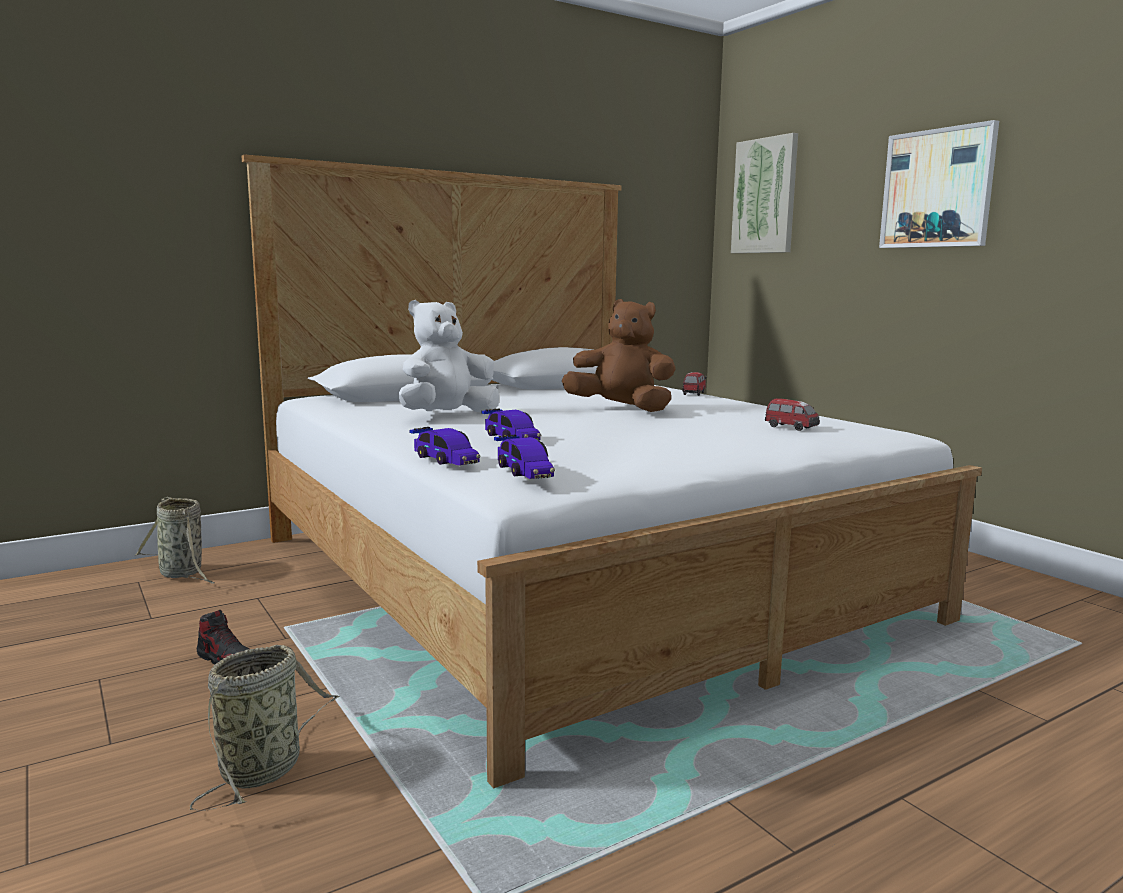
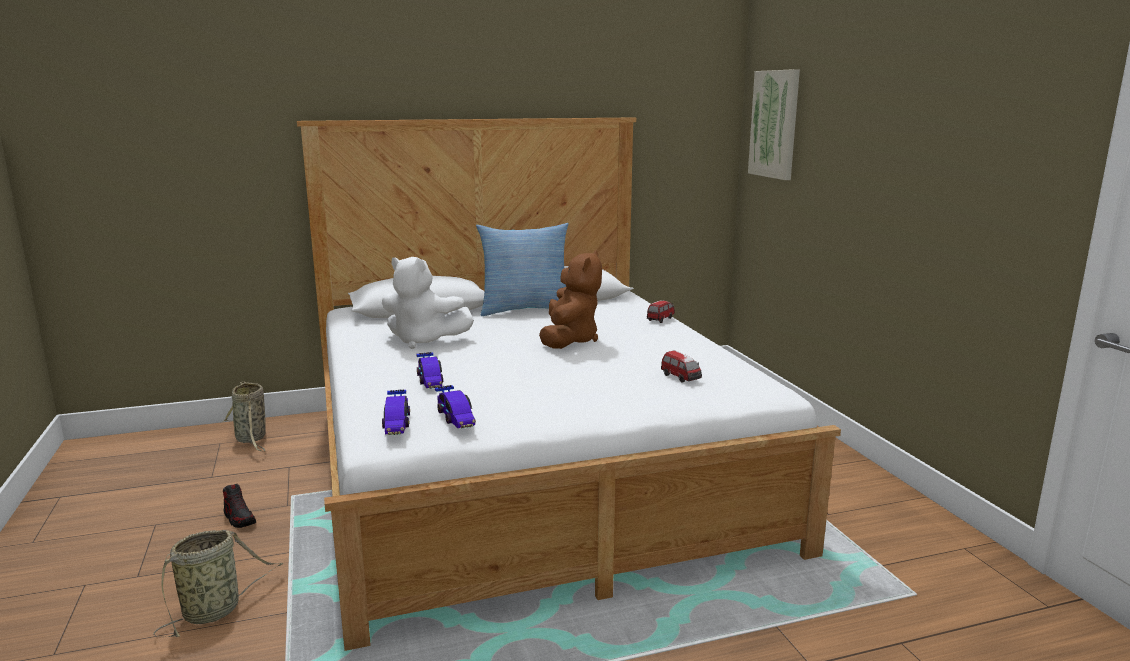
camera: 15 degrees right, 5 degrees up
(445, 459) = (361, 401): toy car -> toy car (455, 416)
(447, 415) = (423, 341): white plush toy -> white plush toy turned 135 degrees counterclockwise
(532, 392) = (525, 310): none -> pillow
(622, 408) = (569, 340): brown plush toy -> brown plush toy turned 60 degrees clockwise
(937, 188) = (896, 141): picture -> none

